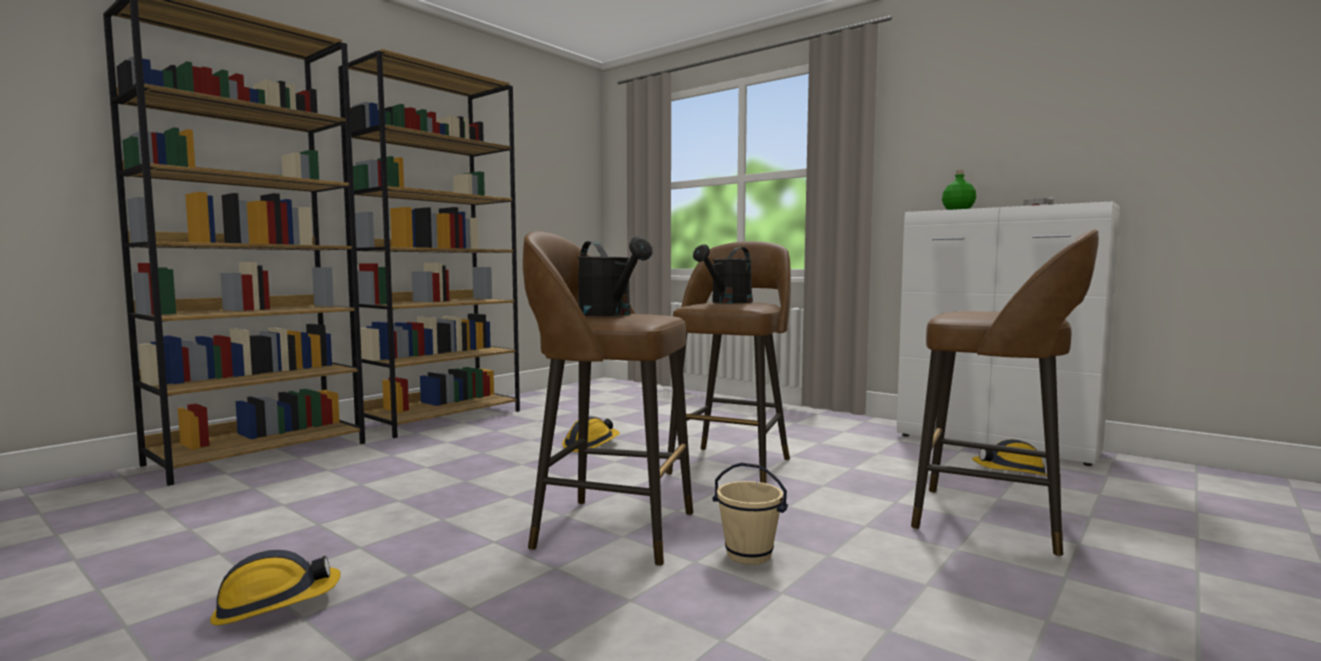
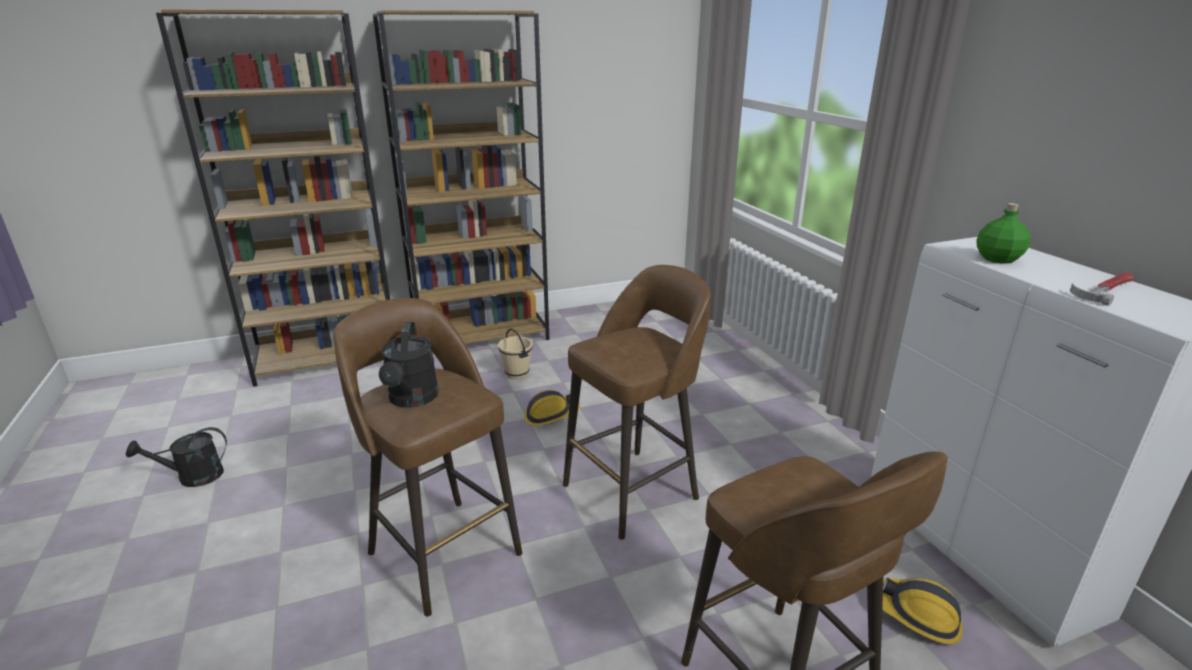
camera: 30 degrees right, 20 degrees up
(276, 604) = (196, 552): hard hat -> none
(727, 302) = (622, 349): black watering can -> black watering can (192, 477)
(748, 555) = (500, 634): beige bucket -> beige bucket (516, 374)

